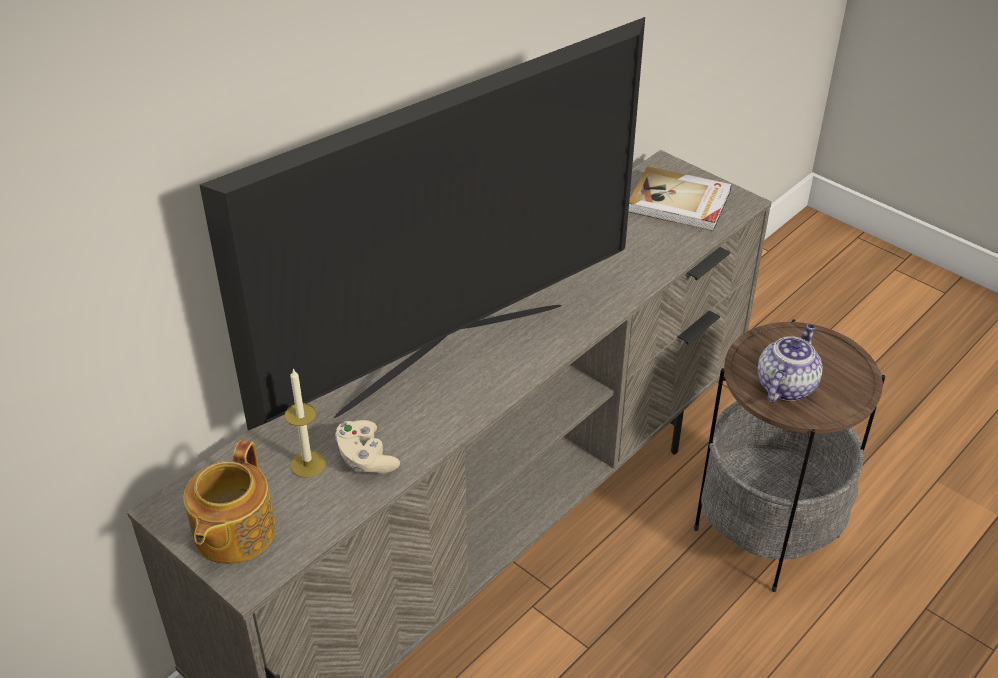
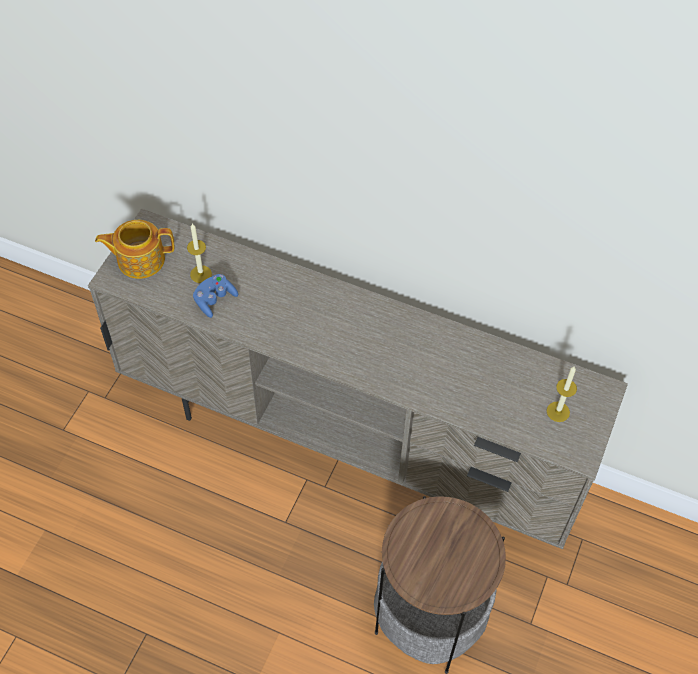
camera: 70 degrees right, 15 degrees up
(366, 458) = (214, 300): beige game controller -> blue game controller
(450, 356) = (320, 315): television -> none
(679, 203) = (558, 411): book -> candle
(785, 385) = (423, 542): teapot -> none

